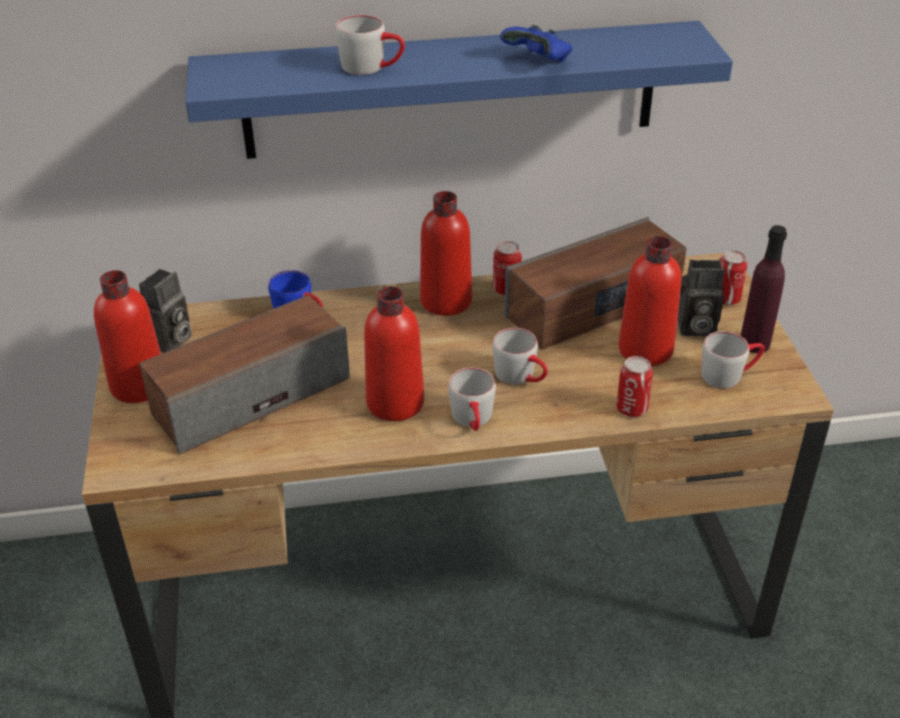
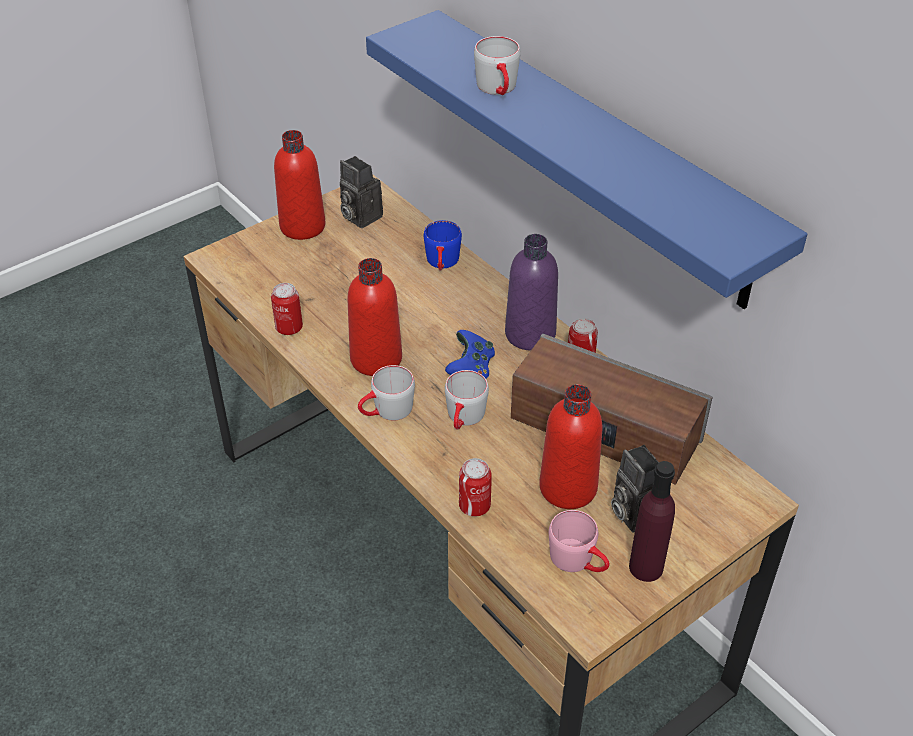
camera: 60 degrees right, 5 degrees up
(168, 342) = (359, 216): camera -> camera turned 45 degrees clockwise
(250, 395) = (330, 282): speaker -> none
(446, 301) = (530, 334): red bottle -> purple bottle
(539, 61) = (599, 165): blue game controller -> blue game controller (471, 369)
(726, 299) = (703, 523): can -> can (289, 328)
(729, 374) = (579, 561): grey mug -> pink mug

